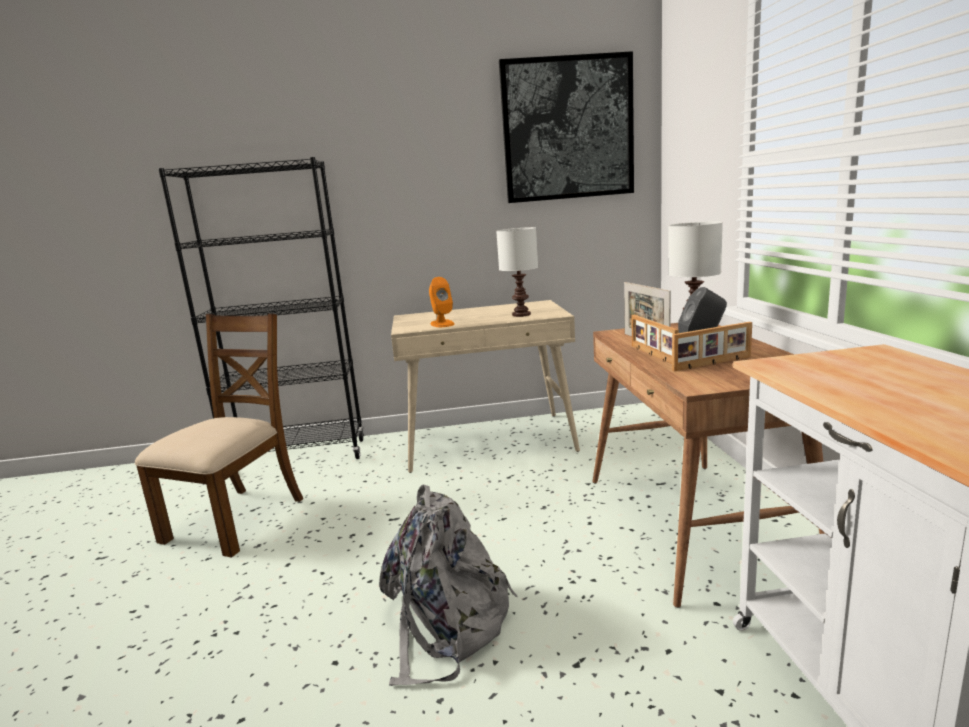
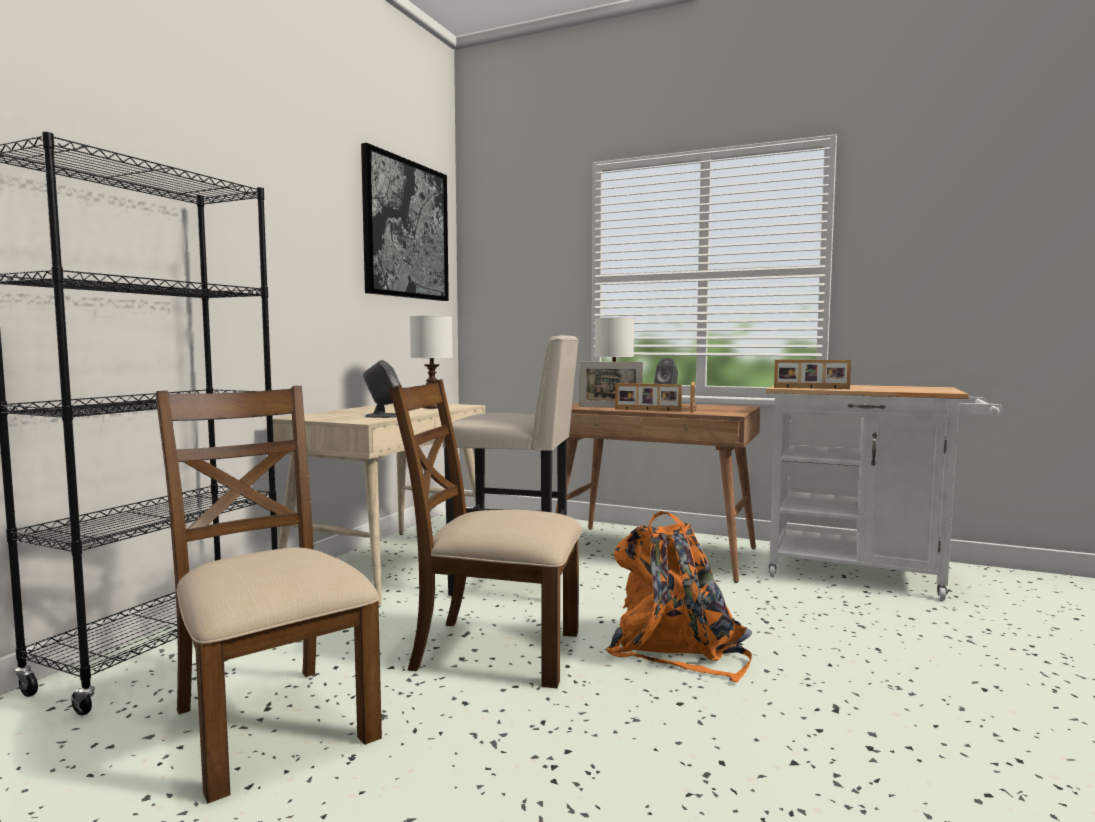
camera: 60 degrees left, 10 degrees down
(374, 541) = (495, 650): none -> brown chair
(442, 324) = (383, 416): orange speaker -> grey speaker
(446, 624) = (677, 649): grey backpack -> orange backpack
(512, 495) = (516, 582): none -> beige stool
(799, 376) = (811, 388): none -> picture frame

